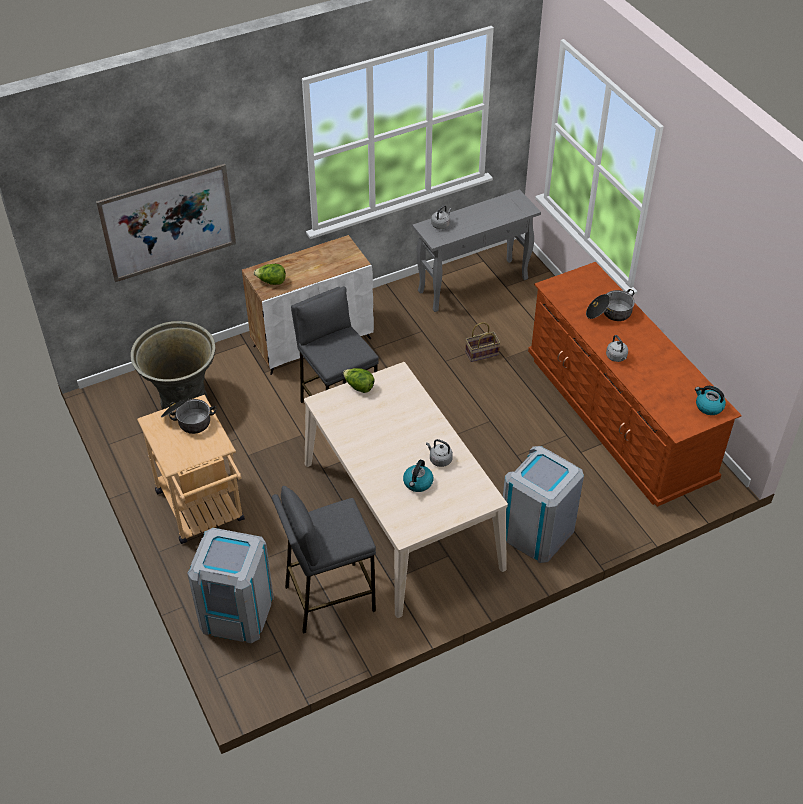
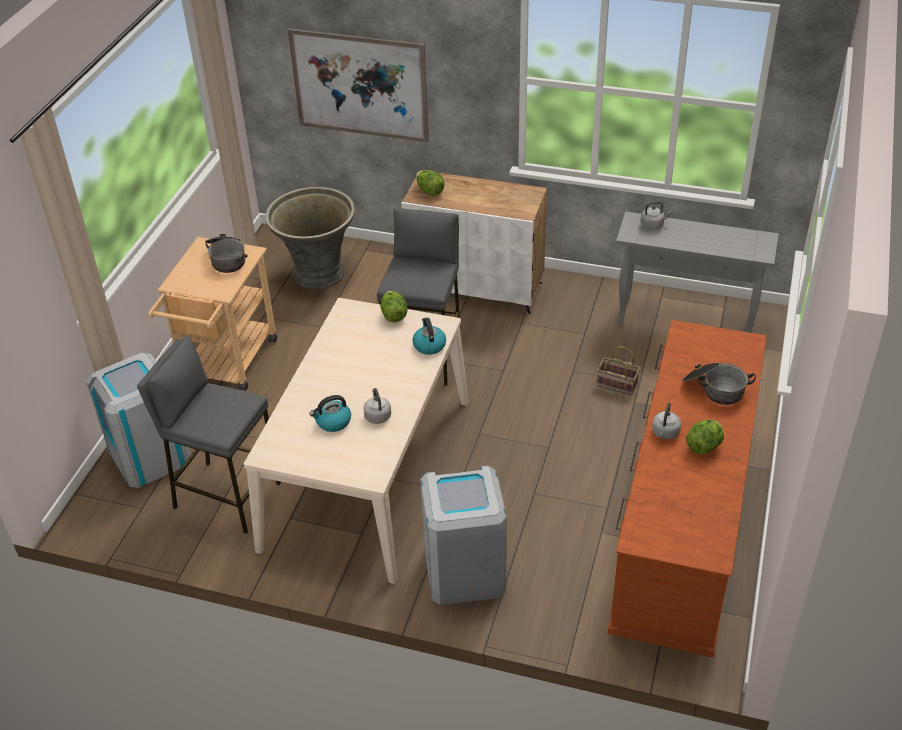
camera: 45 degrees right, 5 degrees down
(645, 351) = (704, 446): none -> lettuce
(708, 406) = (703, 542): kettle -> kettle (429, 345)

